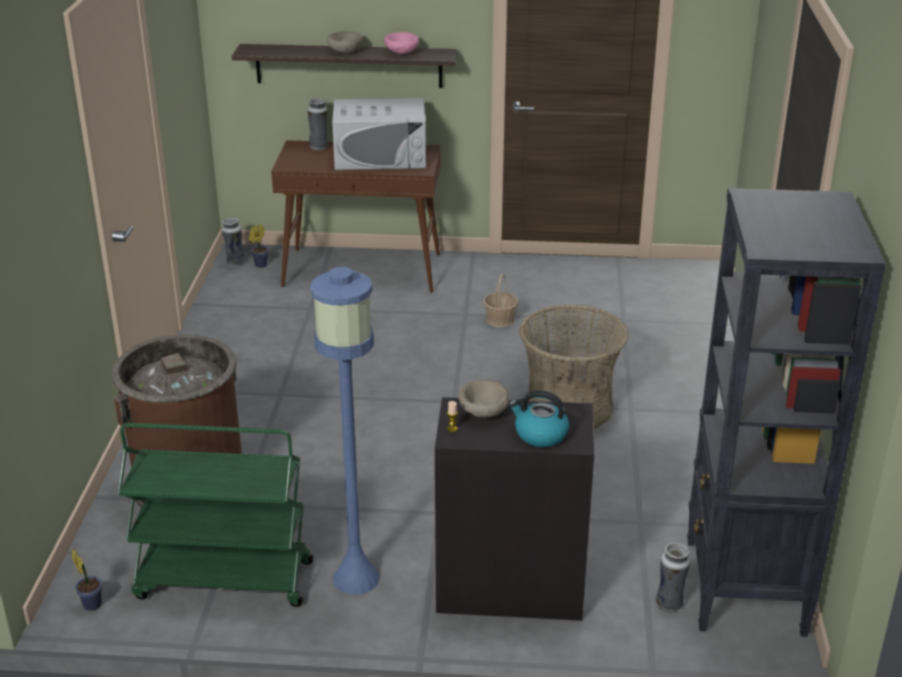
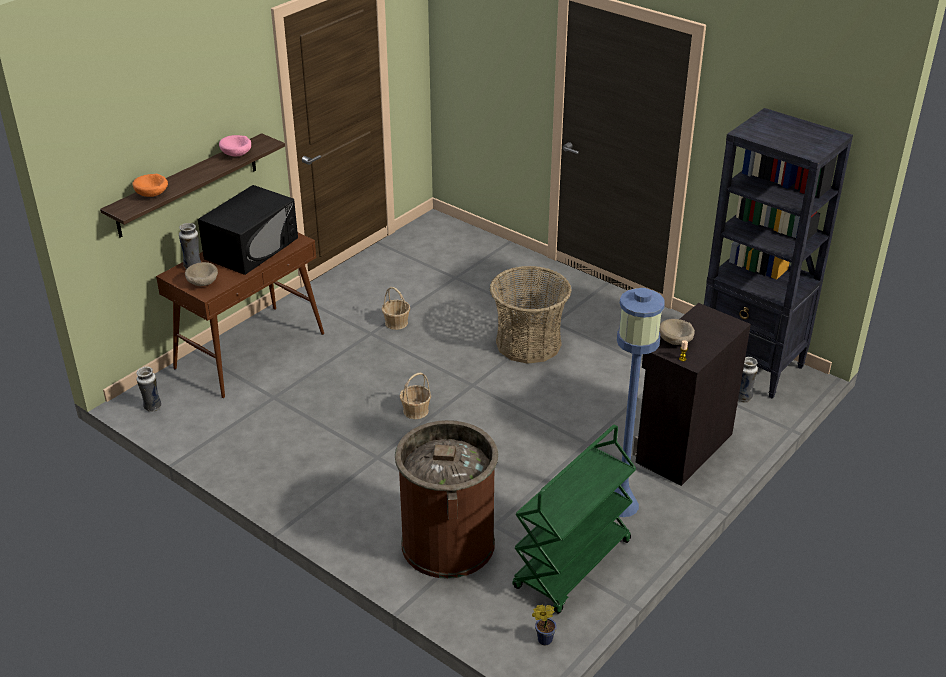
camera: 55 degrees left, 5 degrees up
(259, 265) = (173, 396): potted plant -> none
(286, 50) = (152, 195): none -> orange bowl
(344, 52) = (196, 174): beige bowl -> beige bowl (202, 283)
(373, 386) = (415, 411): none -> basket
(380, 157) = (252, 248): white microwave -> black microwave
(540, 435) = (715, 332): kettle -> none

